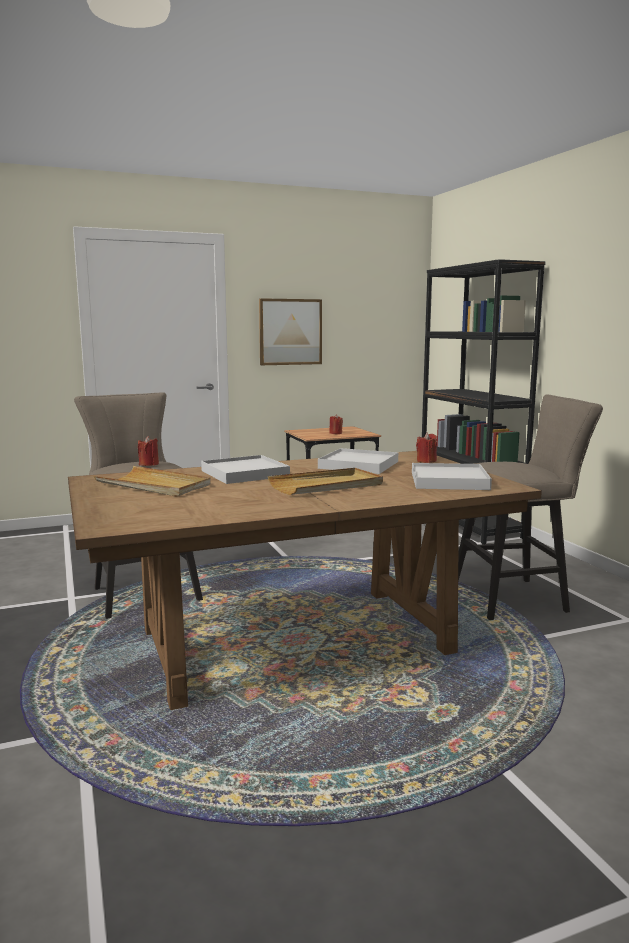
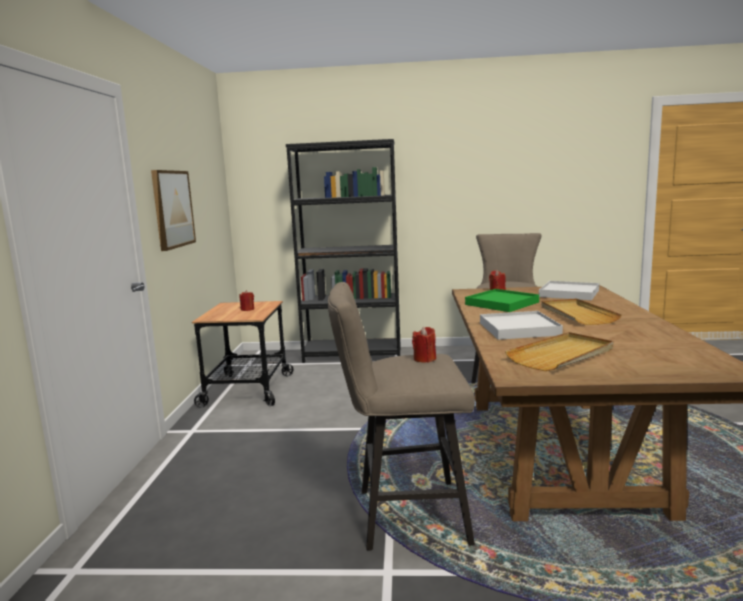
camera: 65 degrees left, 0 degrees up
(358, 465) = (501, 303): white tray -> green tray

